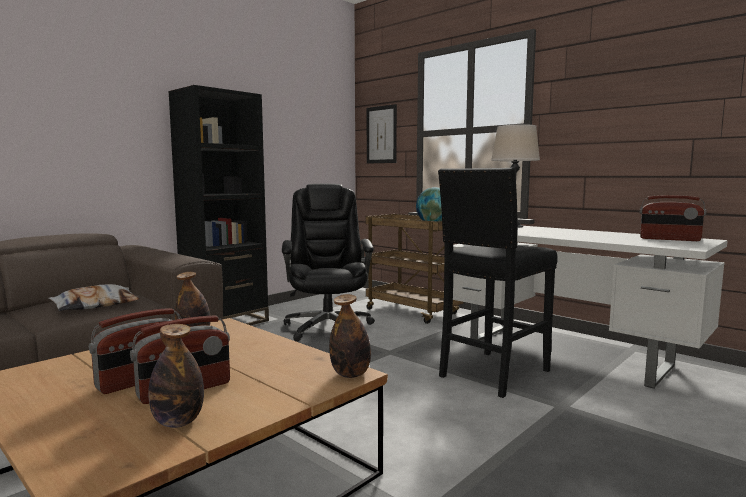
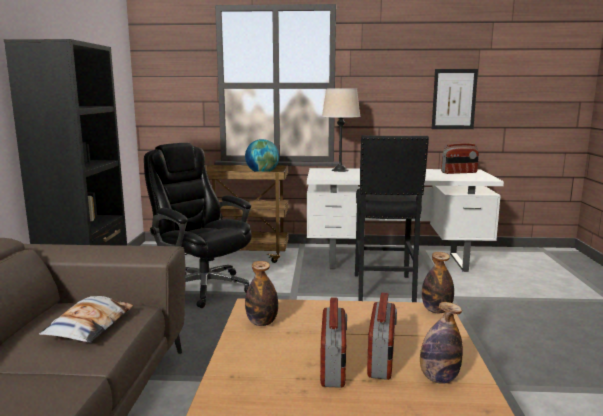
camera: 40 degrees left, 5 degrees up
(381, 134) = (171, 83): picture -> picture (454, 99)

